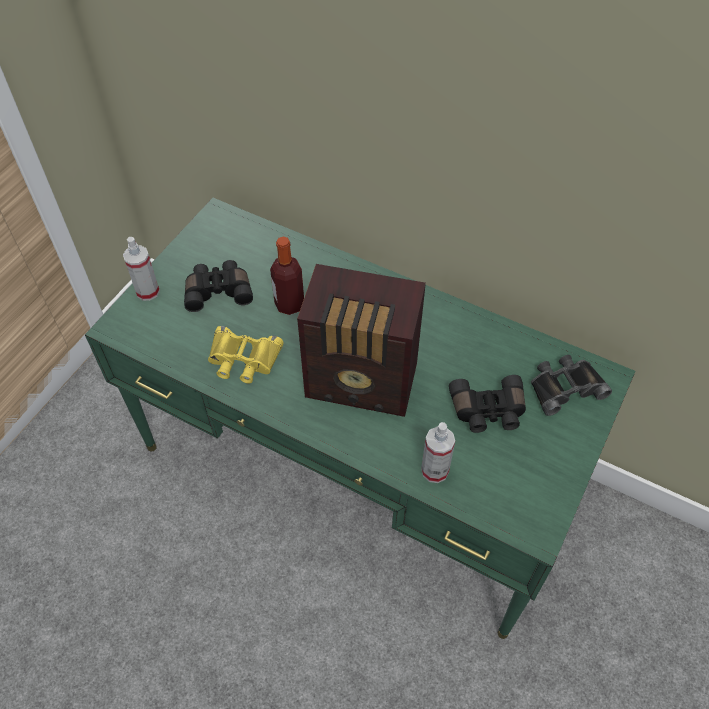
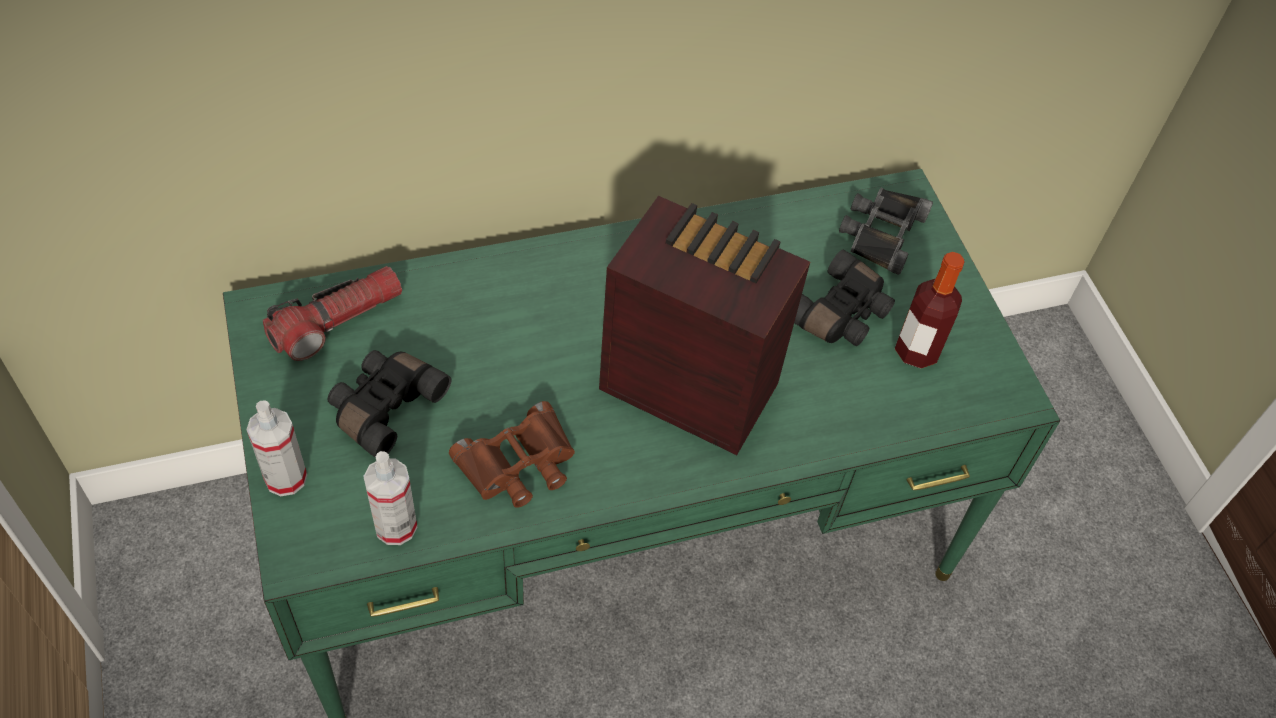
camera: 50 degrees left, 0 degrees up
(242, 241) = (337, 321): none -> flashlight
(243, 359) = (519, 464): yellow binoculars -> brown binoculars
(289, 304) = (495, 357): bottle -> bottle (916, 351)
(363, 383) = (687, 383): radio -> radio turned 120 degrees counterclockwise
(435, 470) = (862, 417): spray bottle -> spray bottle (396, 526)

